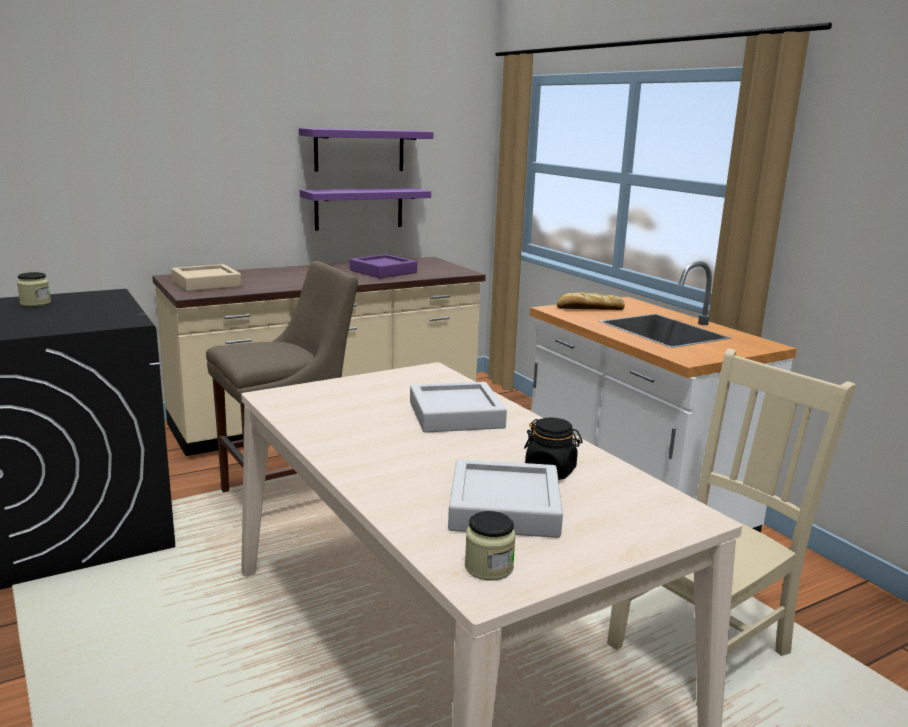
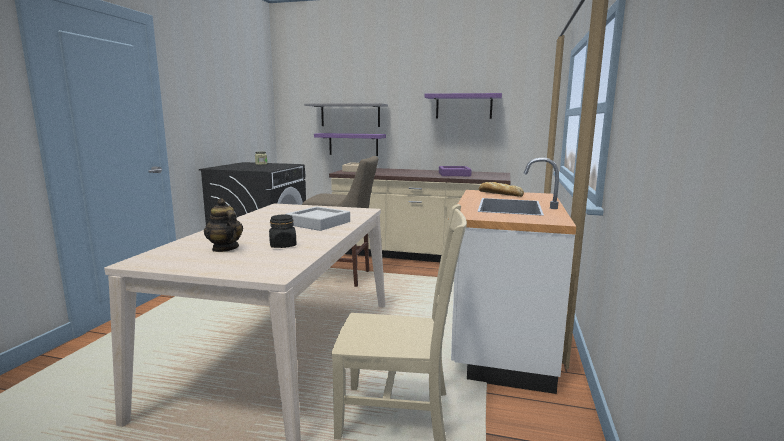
camera: 45 degrees right, 5 degrees down
(140, 167) = (350, 115): none -> grey shelf
(359, 208) = (462, 140): purple shelf -> purple shelf (353, 144)
(488, 567) = (158, 258): jar -> none
(504, 508) = (225, 248): grey tray -> teapot

